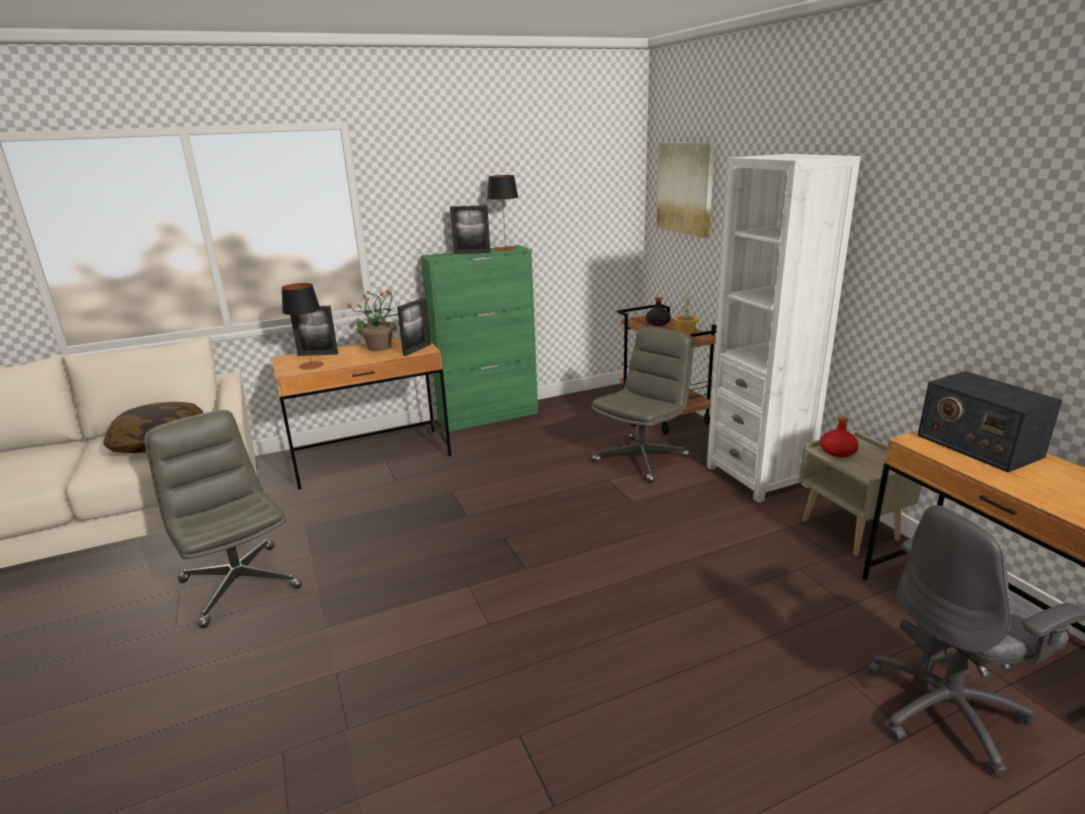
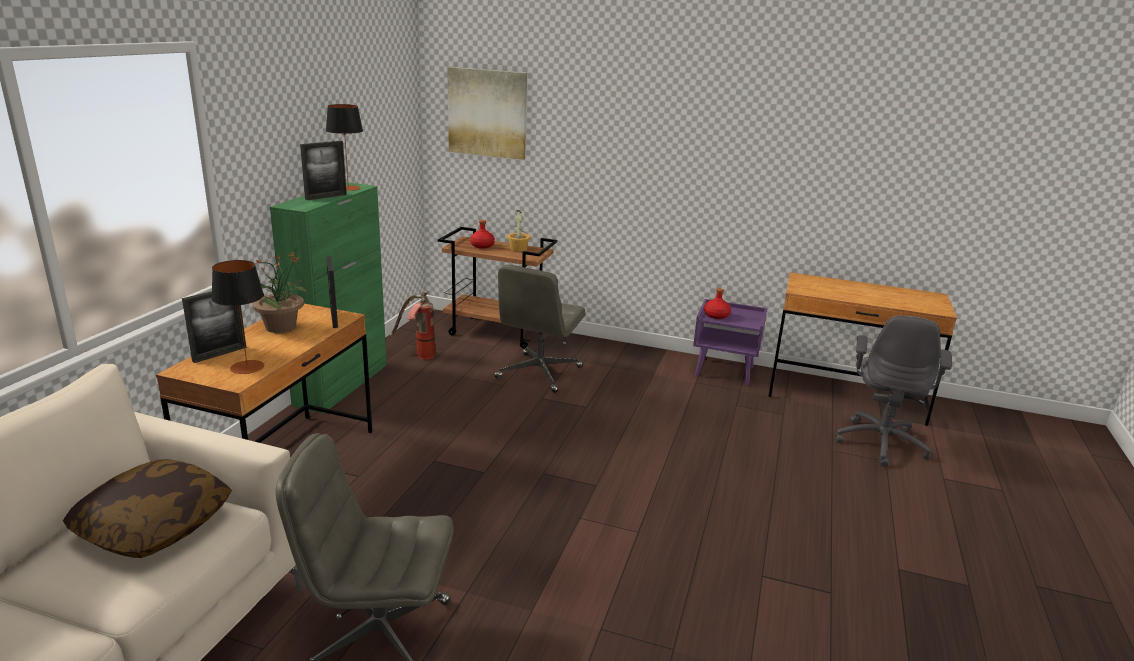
camera: 50 degrees left, 0 degrees up
(571, 413) = (418, 355): none -> fire extinguisher
(641, 459) = (539, 373): grey office chair -> grey office chair turned 150 degrees counterclockwise
(657, 323) = (482, 246): black bottle -> red bottle
(758, 476) = (630, 357): white bookcase -> none
(851, 530) = (725, 371): beige nightstand -> purple nightstand
(977, 446) = (822, 284): radio -> none

